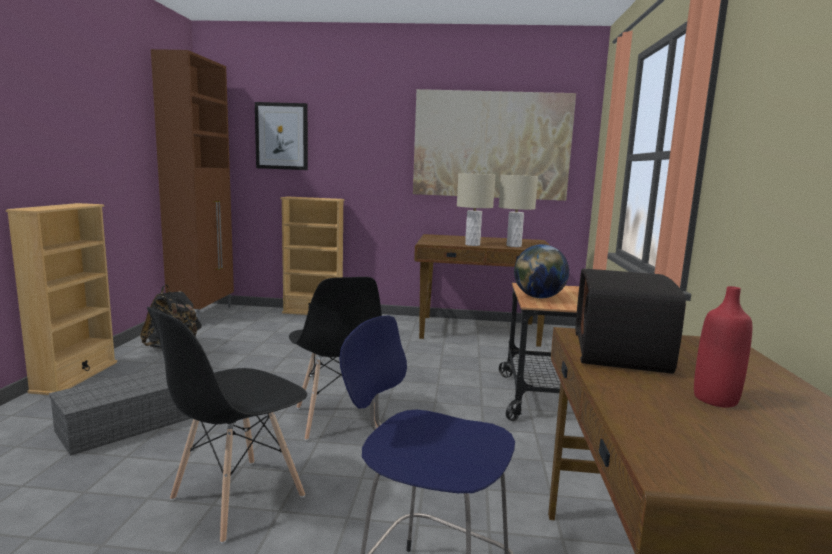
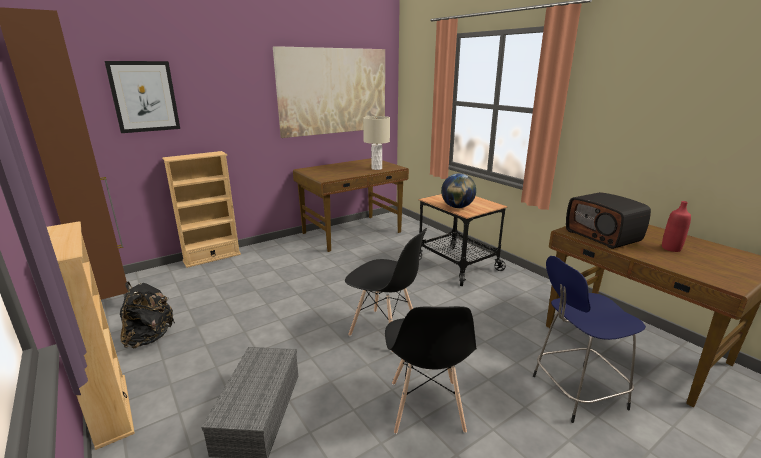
camera: 40 degrees left, 10 degrees up
(472, 244) = (353, 173): beige table lamp -> none

